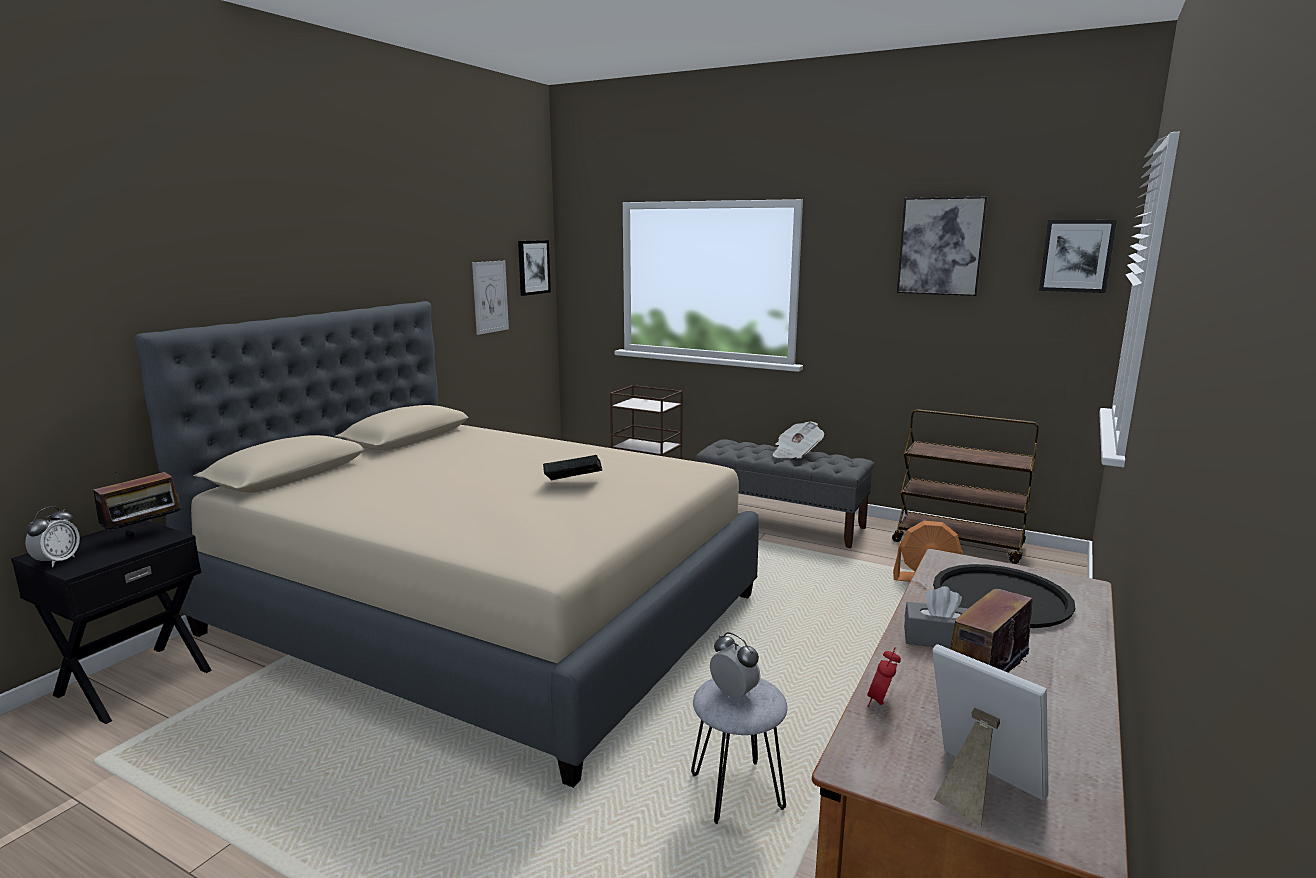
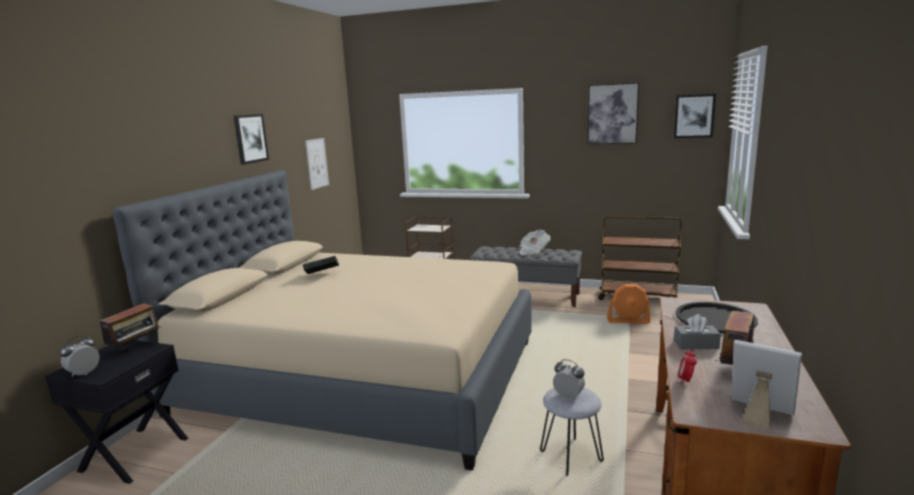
camera: 10 degrees left, 0 degrees up
(57, 561) = (84, 373): alarm clock -> alarm clock turned 150 degrees counterclockwise
(533, 267) = (340, 141): picture -> picture (250, 138)
(573, 484) = (421, 283): book -> book (322, 275)

